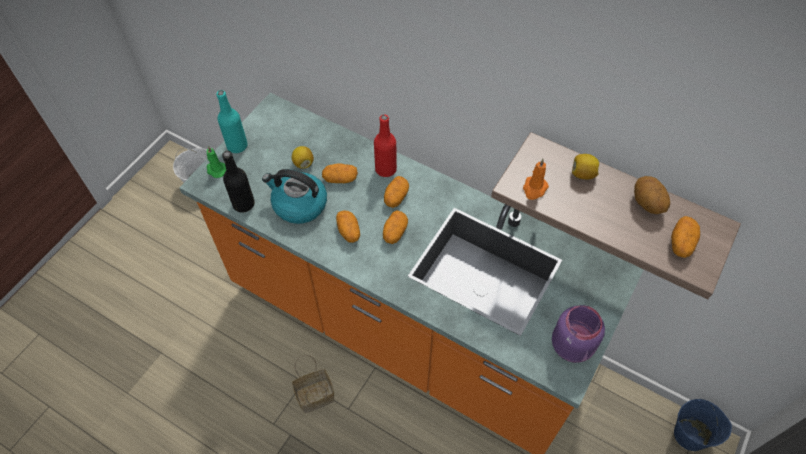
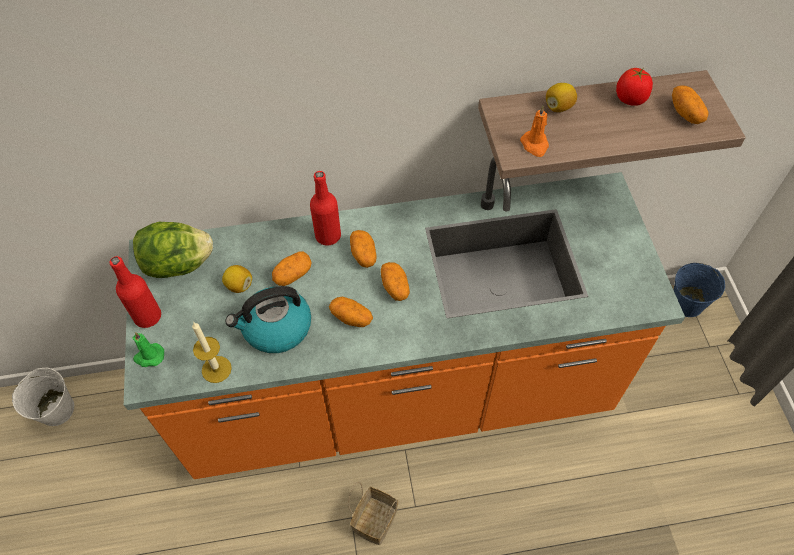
camera: 40 degrees left, 0 degrees up
(237, 146) = (148, 316): turquoise bottle -> red bottle
(243, 204) = (216, 369): black bottle -> candle
(282, 126) = (179, 265): none -> lettuce
(573, 345) = (633, 273): purple jar -> none
(646, 204) = (630, 99): potato -> tomato

